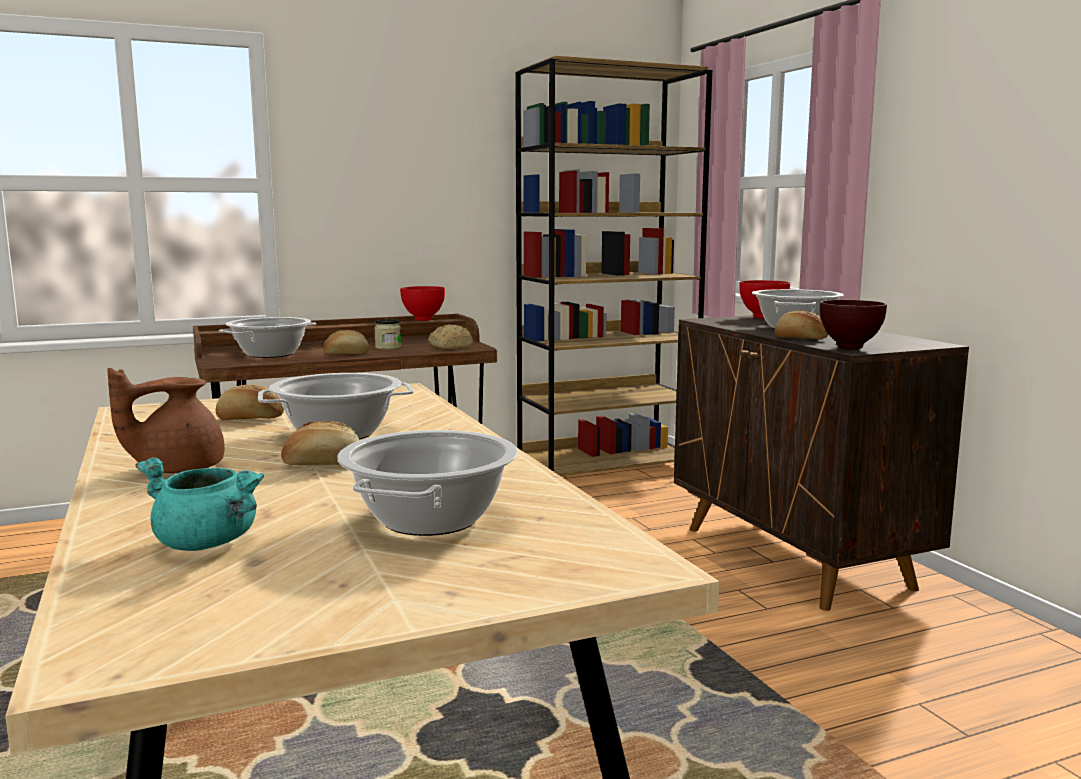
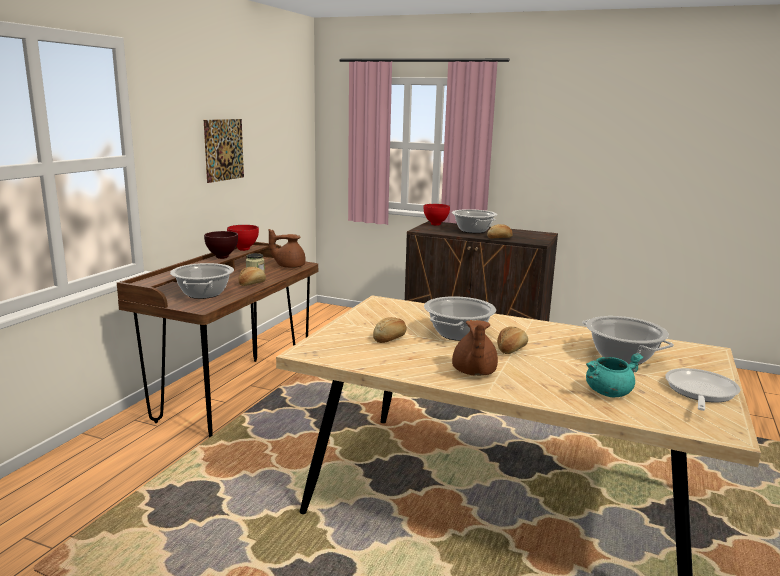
camera: 45 degrees left, 5 degrees up
(325, 602) = (699, 392): none -> frying pan
(449, 185) = (224, 150): none -> picture
(451, 347) = (289, 266): bread -> brown teapot
(607, 469) = (313, 323): brown bookcase -> none
(848, 348) = (533, 241): brown bowl -> brown bowl (221, 257)

